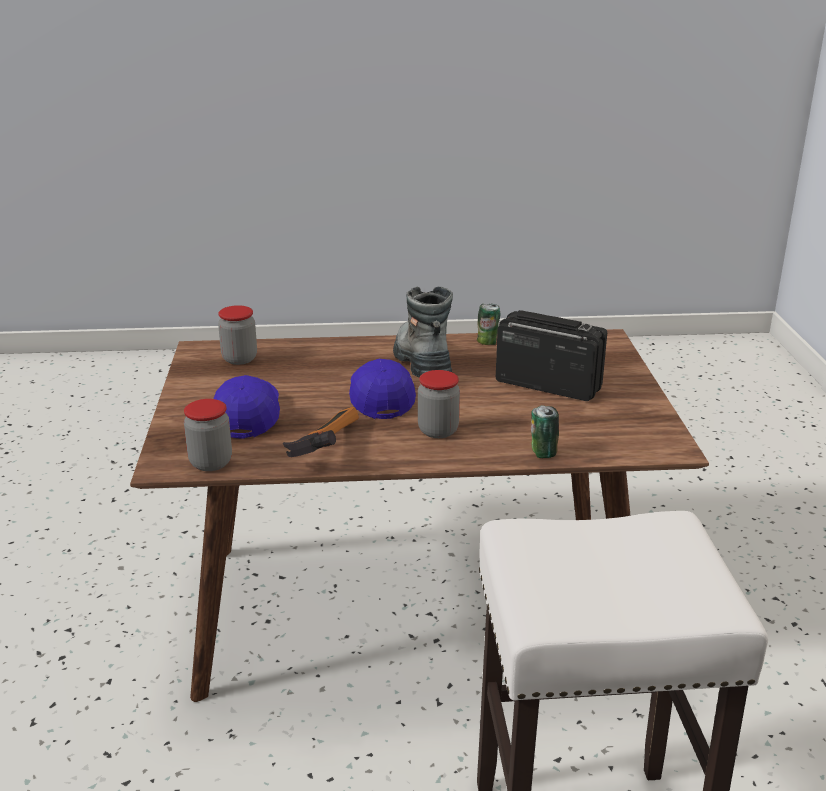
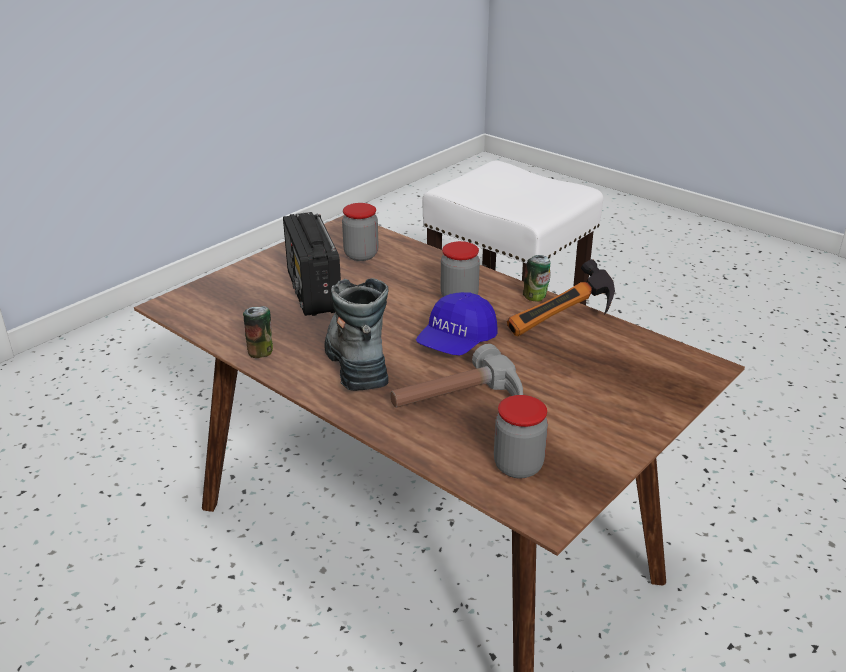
camera: 135 degrees left, 5 degrees up
(211, 463) = (663, 352): jar -> jar (361, 255)
(248, 417) = (590, 381): blue cap -> none
(317, 370) = (460, 404): none -> hammer
(422, 362) = (357, 361): boot -> boot turned 135 degrees clockwise
(543, 453) = (423, 255): can -> can (536, 297)

